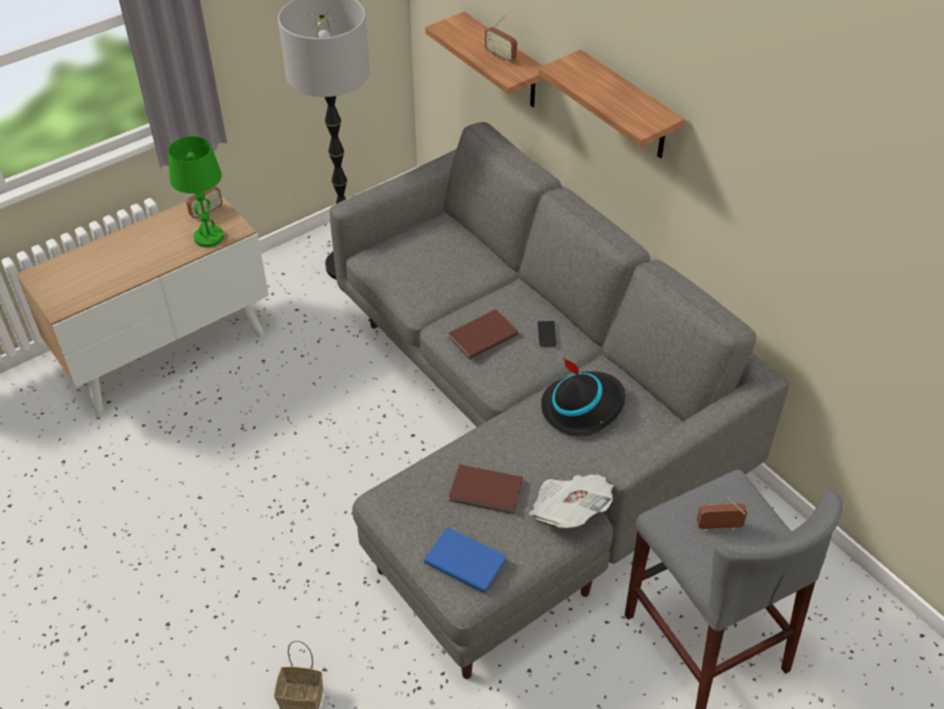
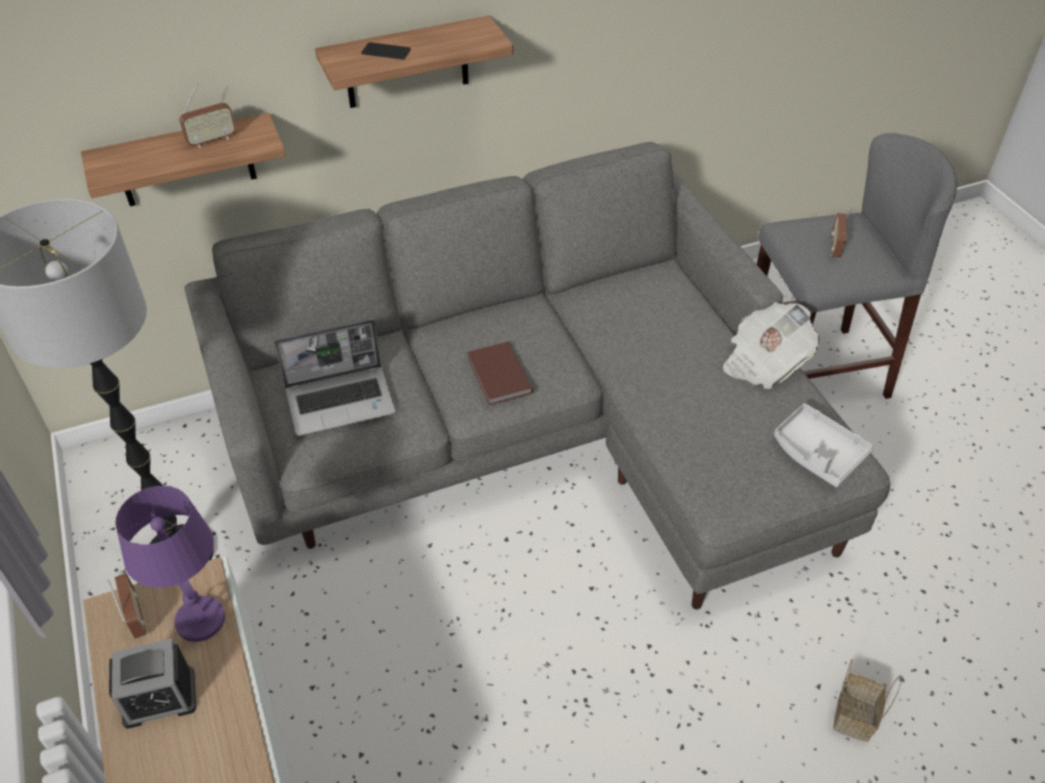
camera: 75 degrees left, 0 degrees up
(156, 238) = (159, 697): none -> alarm clock
(209, 237) = (200, 620): green table lamp -> purple table lamp
(424, 258) = (341, 401): none -> laptop
(465, 560) = (817, 453): blue book -> grey tray
(486, 492) = (729, 418): brown book -> none
(546, 334) = (515, 324): phone -> phone (386, 52)
(582, 407) = (630, 321): black hat -> none

